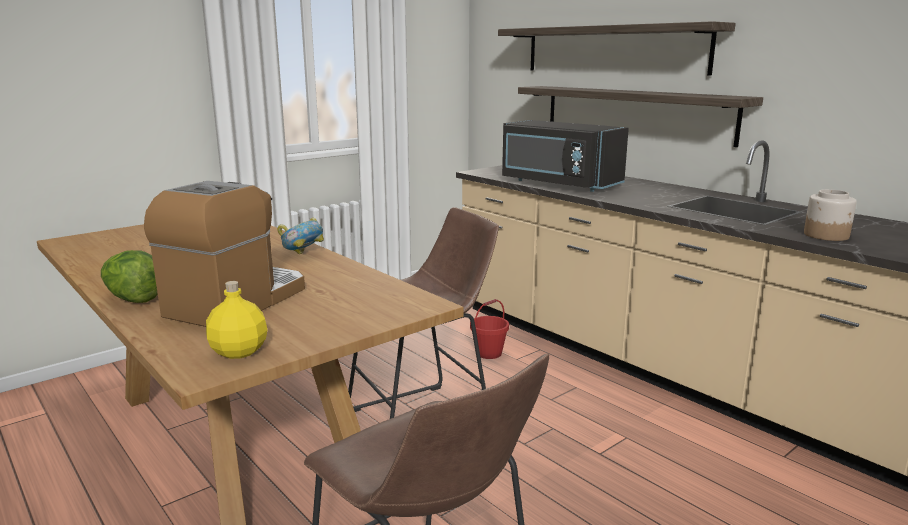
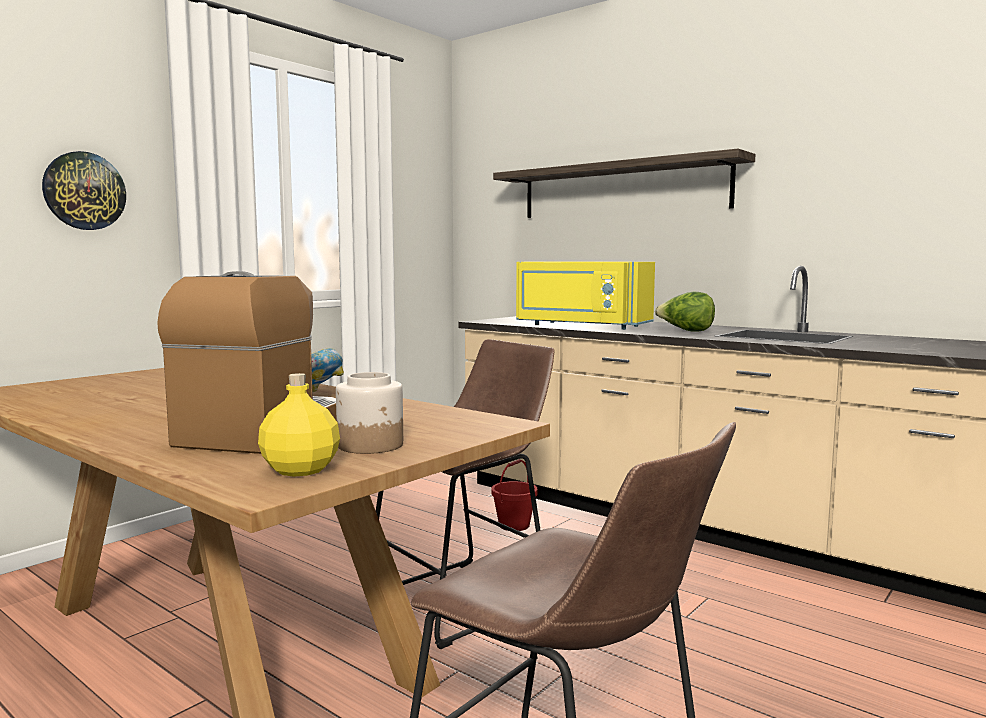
camera: 10 degrees left, 10 degrees down
(134, 299) = (119, 434): lettuce -> lettuce (686, 331)
(135, 69) = (84, 191): none -> wall clock
(557, 184) = (580, 326): black microwave -> yellow microwave
(635, 113) = (650, 254): shelf -> none
(826, 235) = (899, 347): jar -> jar (371, 445)

